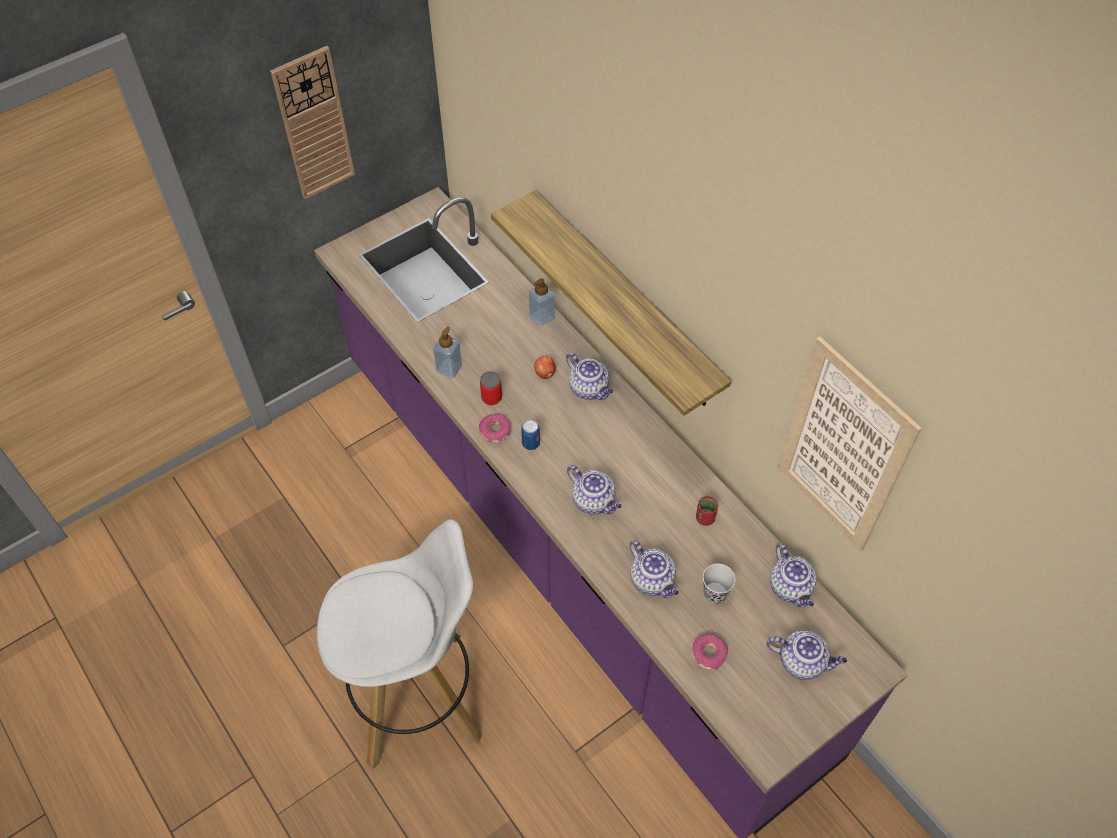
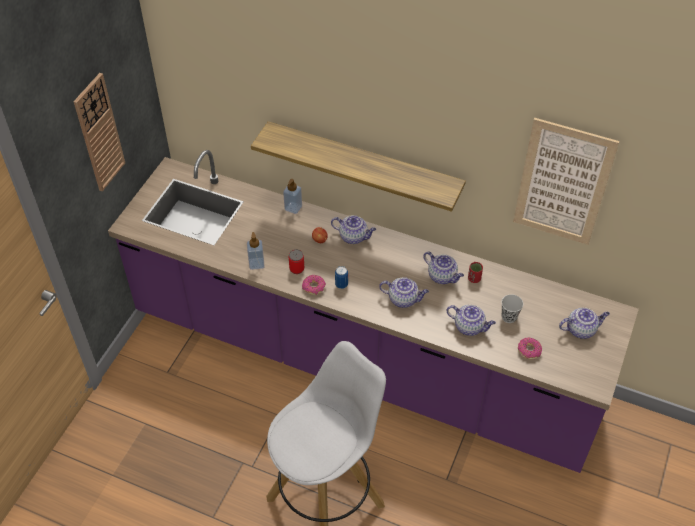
camera: 30 degrees left, 5 degrees down
(791, 588) = (547, 293): teapot -> teapot (442, 276)

